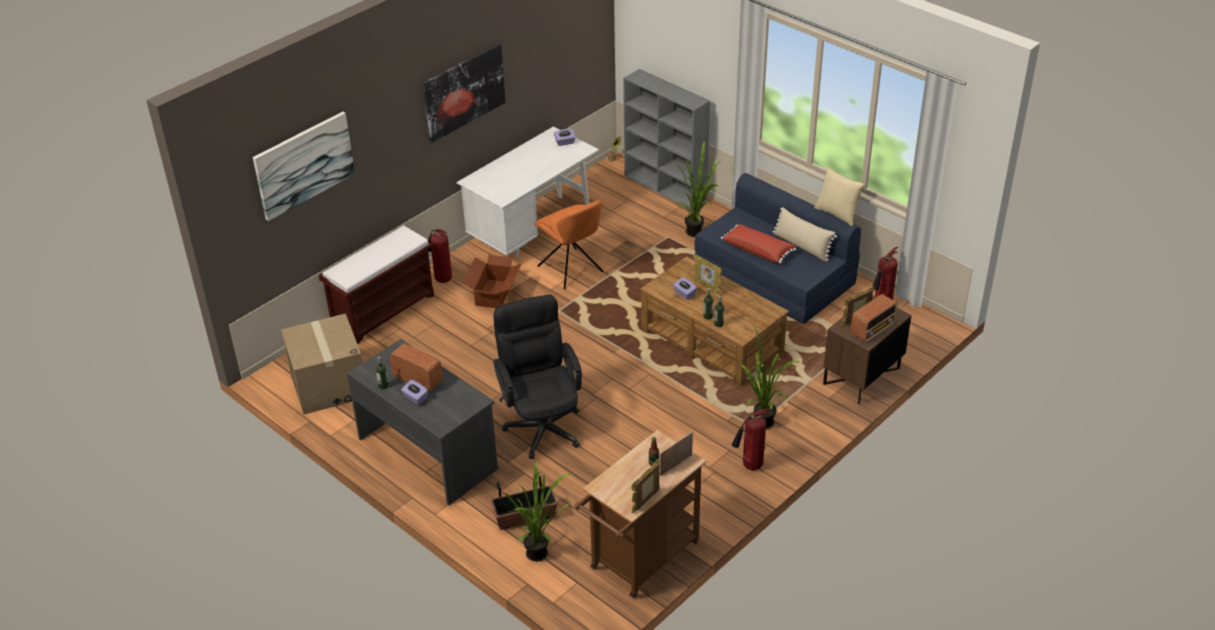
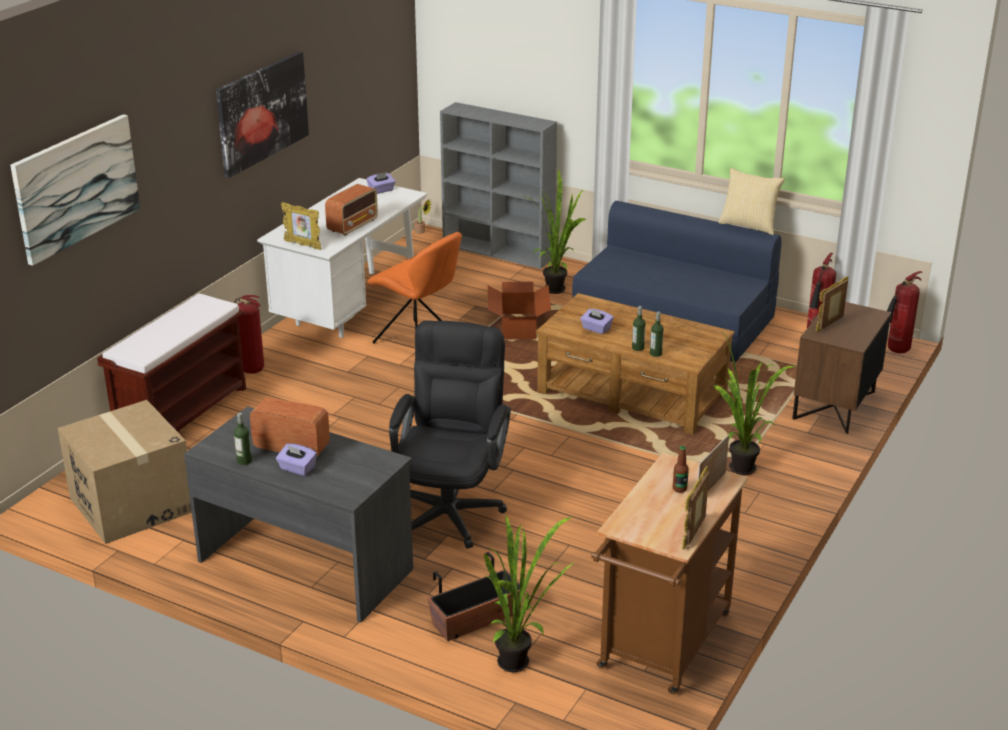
camera: 15 degrees left, 10 degrees down
(494, 294) = (327, 377): cardboard box -> cardboard box (519, 327)
(541, 423) = (451, 508): black office chair -> black office chair turned 45 degrees clockwise
(707, 287) = (621, 320): picture frame -> picture frame (303, 245)
(750, 466) = (750, 518): fire extinguisher -> fire extinguisher (896, 351)
(758, 250) = (658, 282): red pillow -> none
(801, 246) = (708, 273): beige pillow -> none
(873, 330) = (855, 331): radio -> radio (353, 225)

